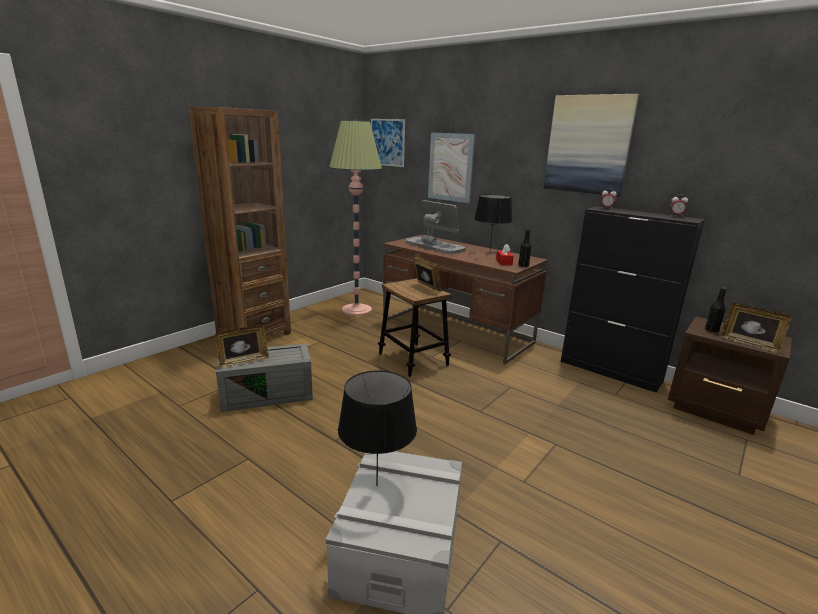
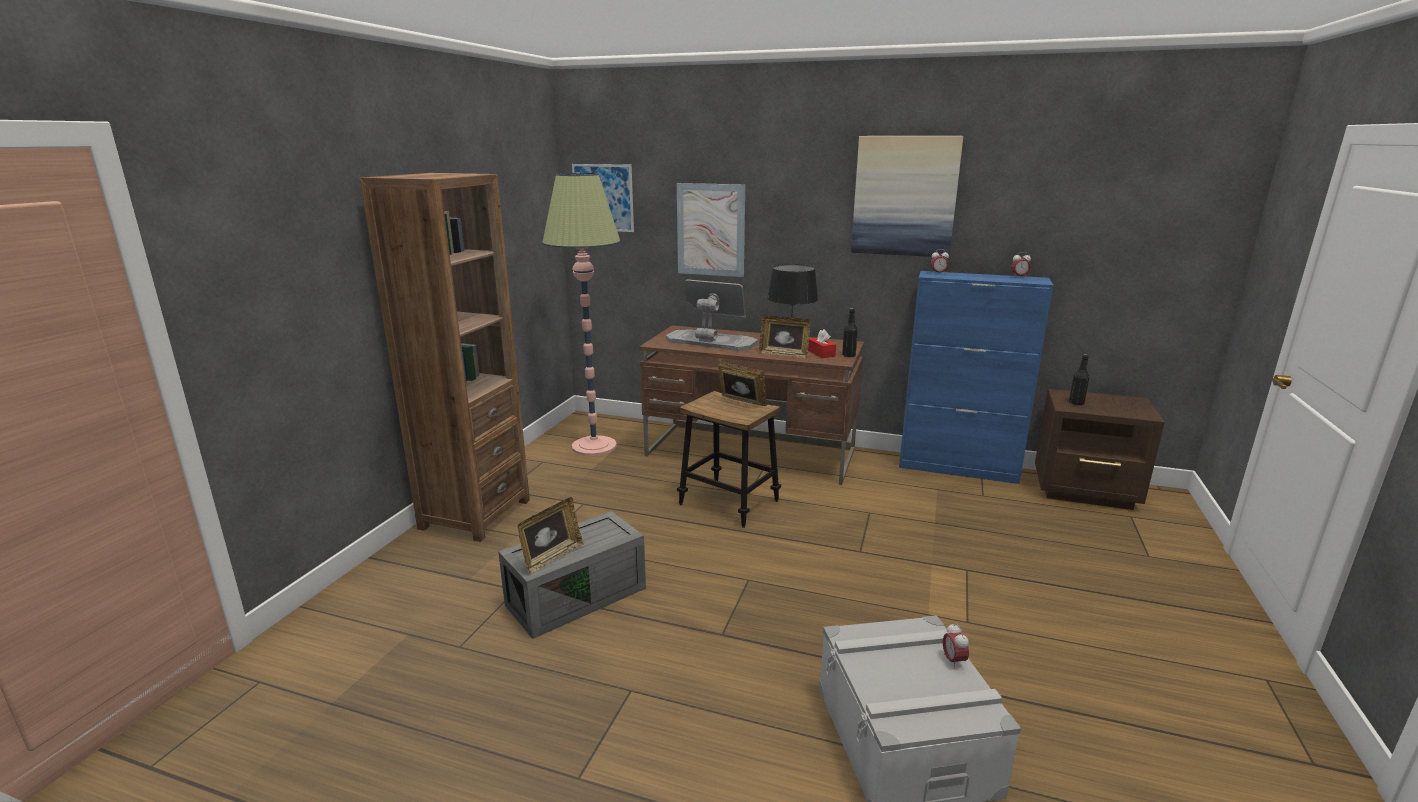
camera: 20 degrees left, 0 degrees up
(376, 485) = (876, 669): black table lamp -> none
(442, 497) = (953, 660): none -> alarm clock
(610, 371) = (958, 468): black cabinet -> blue cabinet
(749, 344) = (1120, 412): picture frame -> picture frame (784, 354)

